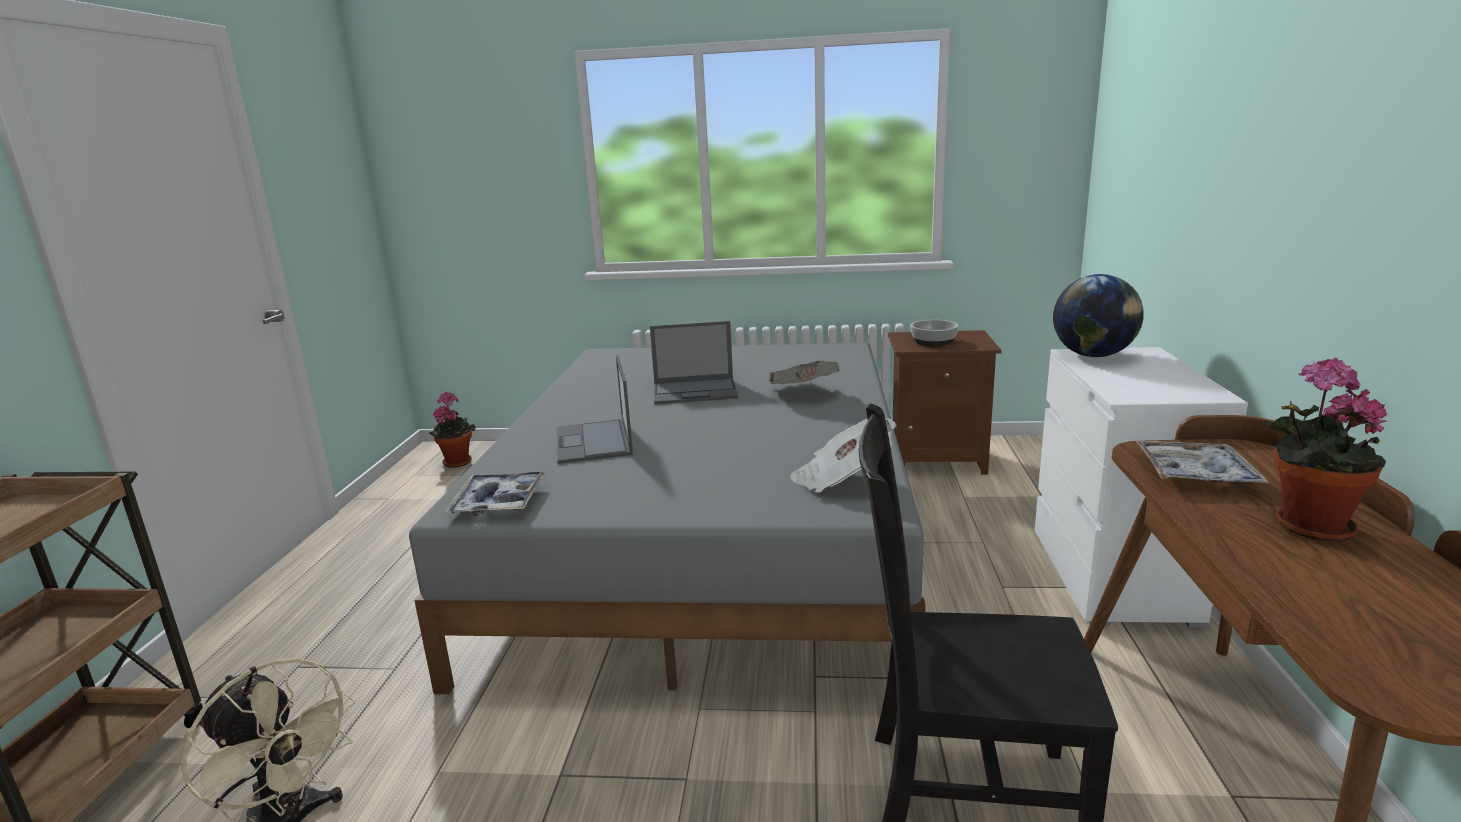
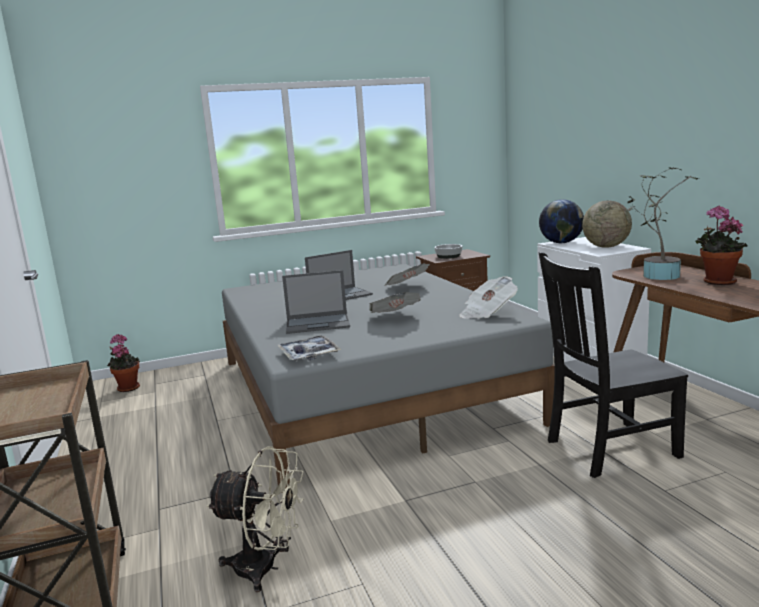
camera: 25 degrees left, 5 degrees down
(594, 442) = (318, 324): laptop -> laptop turned 60 degrees counterclockwise
(701, 455) = (395, 318): none -> newspaper
(1161, 381) = (606, 247): none -> globe
(1195, 474) = (656, 275): tray -> potted plant

